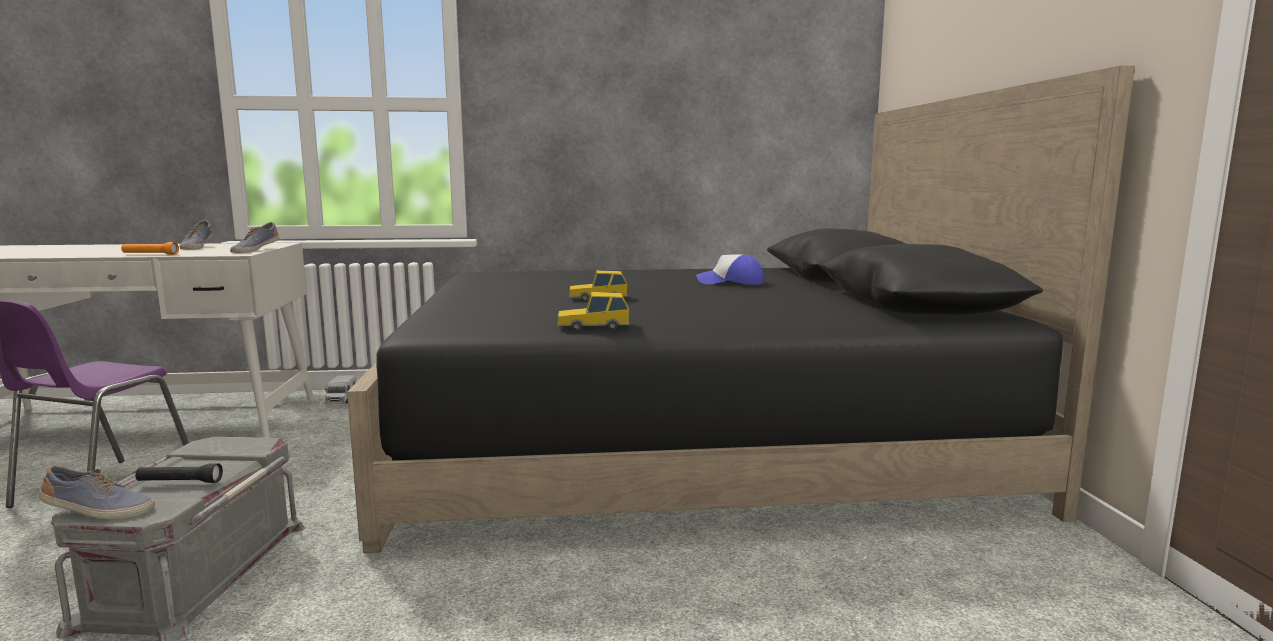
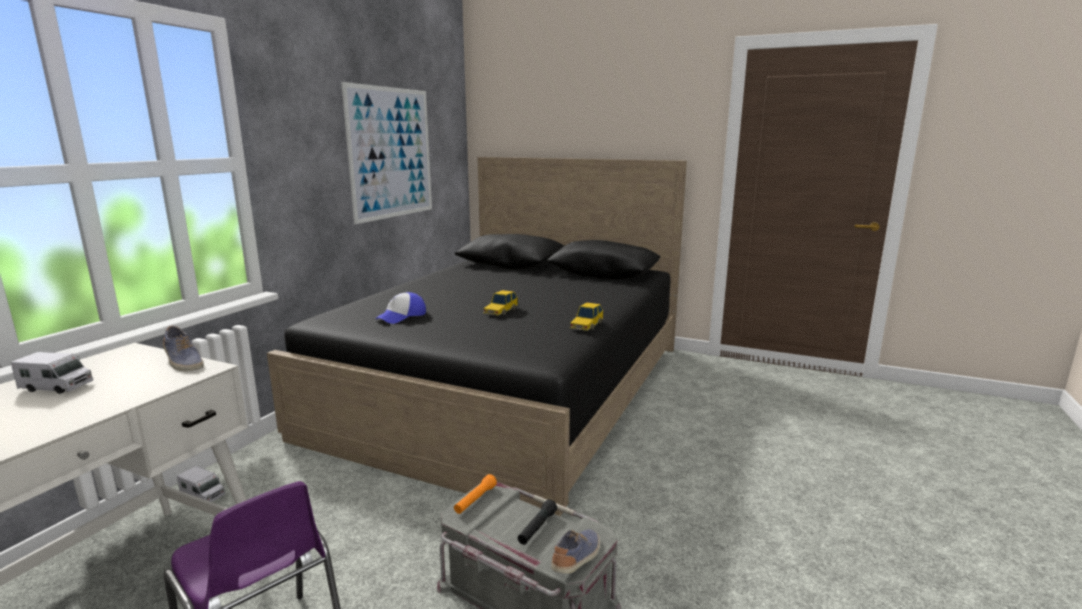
camera: 60 degrees left, 5 degrees up
(150, 254) = (102, 408): orange flashlight -> orange flashlight (475, 500)
(197, 247) = (57, 387): shoe -> toy truck
(690, 103) = (391, 153): none -> picture
(730, 282) = (496, 281): cap -> cap (402, 316)

